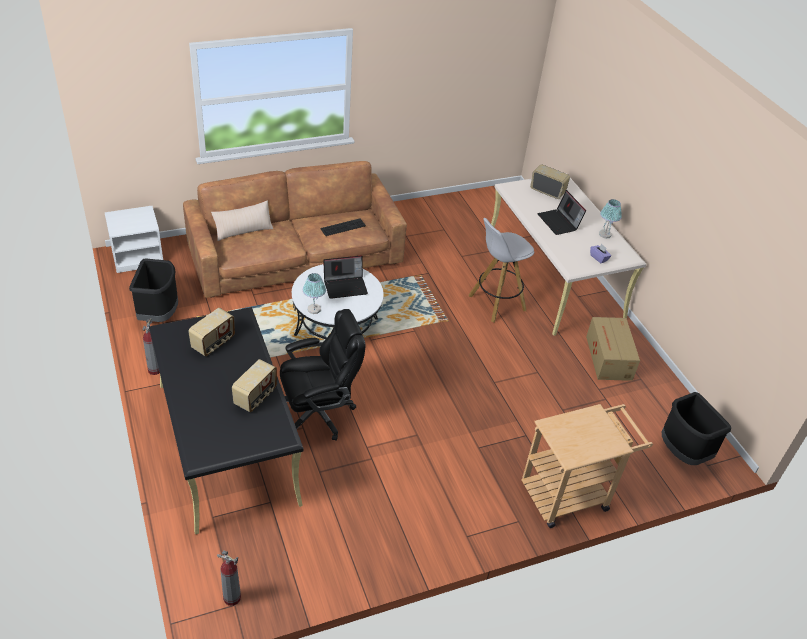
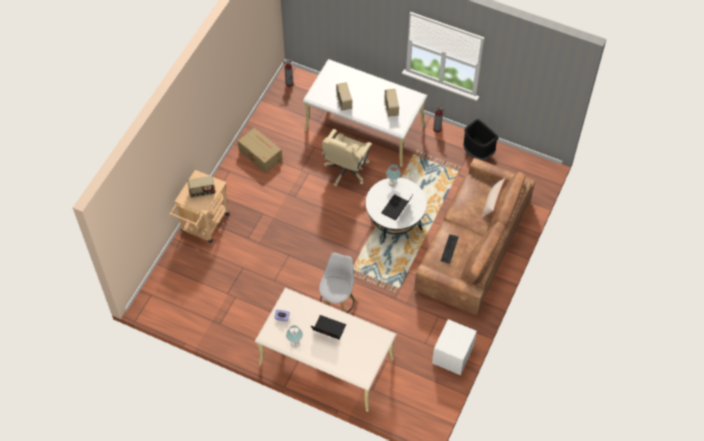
camera: 140 degrees right, 15 degrees up
(138, 257) = (538, 172): white nightstand -> white nightstand (453, 355)
(227, 442) = (365, 127): black desk -> white desk
(319, 413) = (346, 170): black office chair -> beige office chair
(547, 191) = (360, 353): radio -> radio (202, 192)
(608, 358) = (246, 323): cardboard box -> cardboard box (260, 155)
(682, 452) = (167, 292): black trash can -> none

